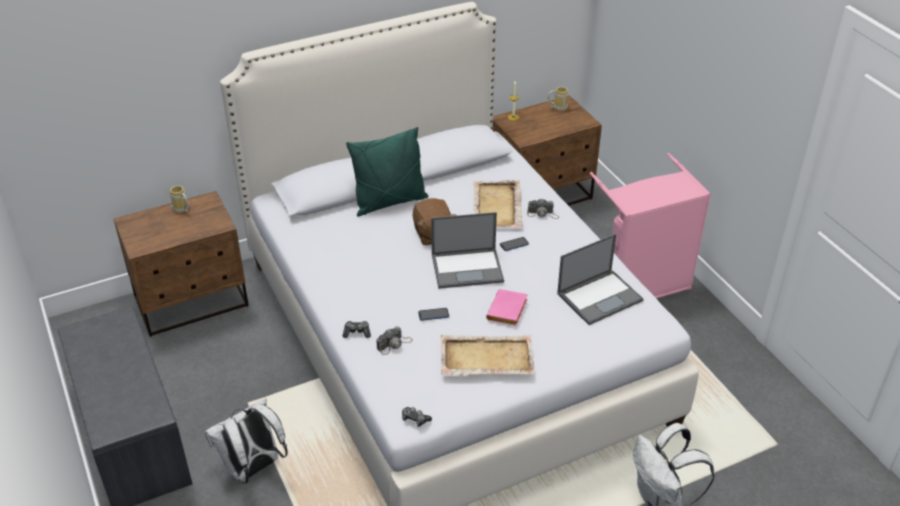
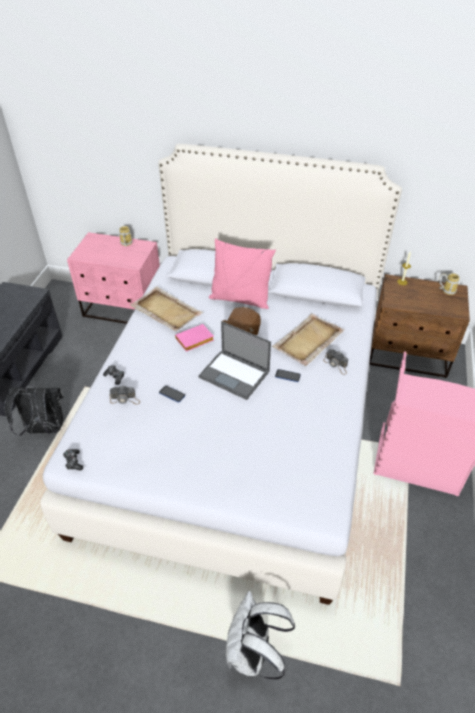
camera: 40 degrees right, 5 degrees up
(192, 302) = (123, 309): brown nightstand -> pink nightstand
(253, 469) = (44, 429): white backpack -> black backpack
(389, 202) = (240, 299): green pillow -> pink pillow
(485, 357) = (166, 449): beige tray -> beige tray (166, 310)
(508, 312) = (224, 424): pink book -> pink book (194, 341)
(600, 296) = (305, 456): laptop -> none

